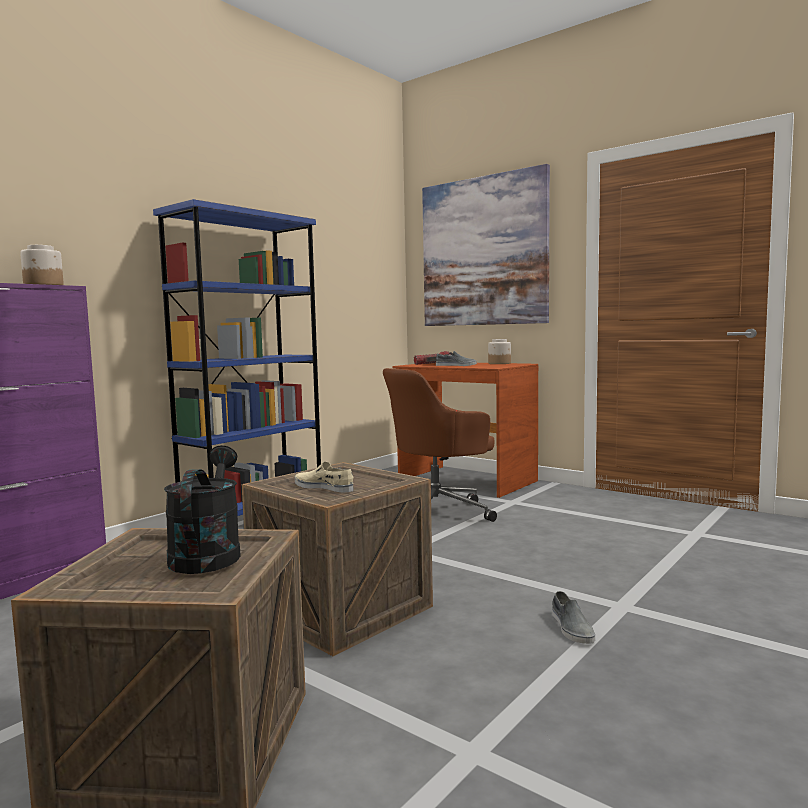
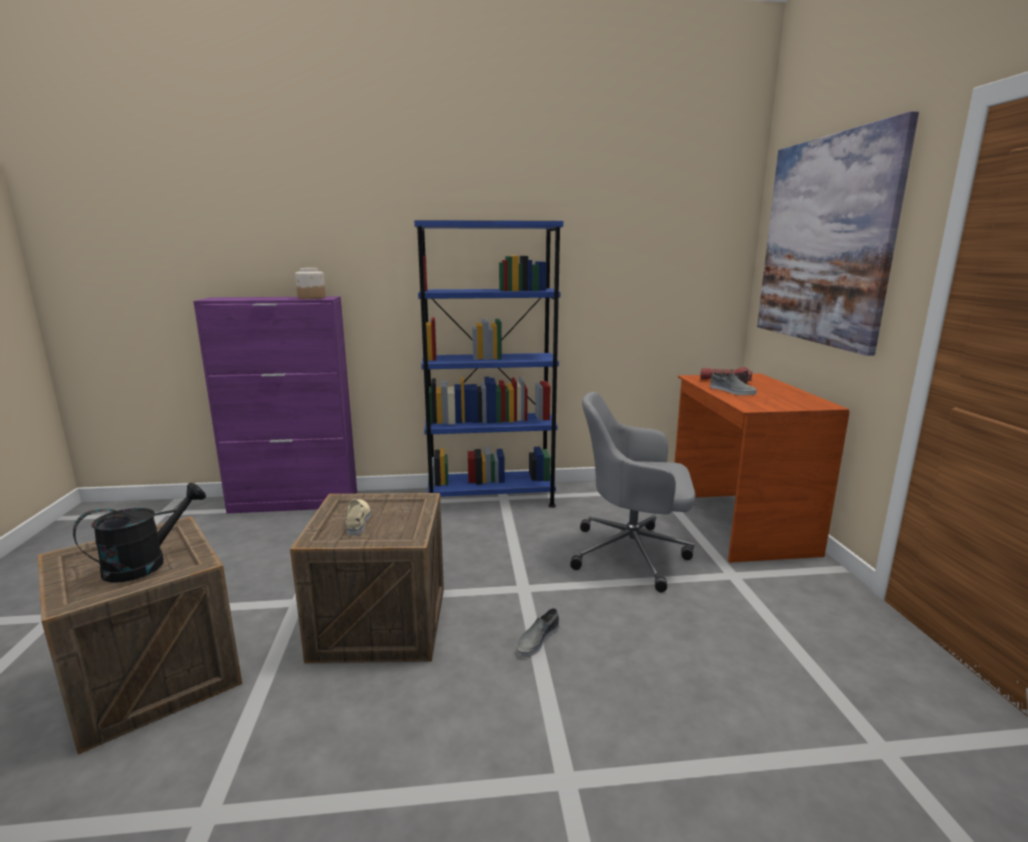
camera: 45 degrees right, 10 degrees up
(437, 511) = (633, 554): brown office chair -> grey office chair
(499, 363) = (800, 397): jar -> none
(571, 628) = (474, 766): grey shoe -> grey shoe (537, 639)

